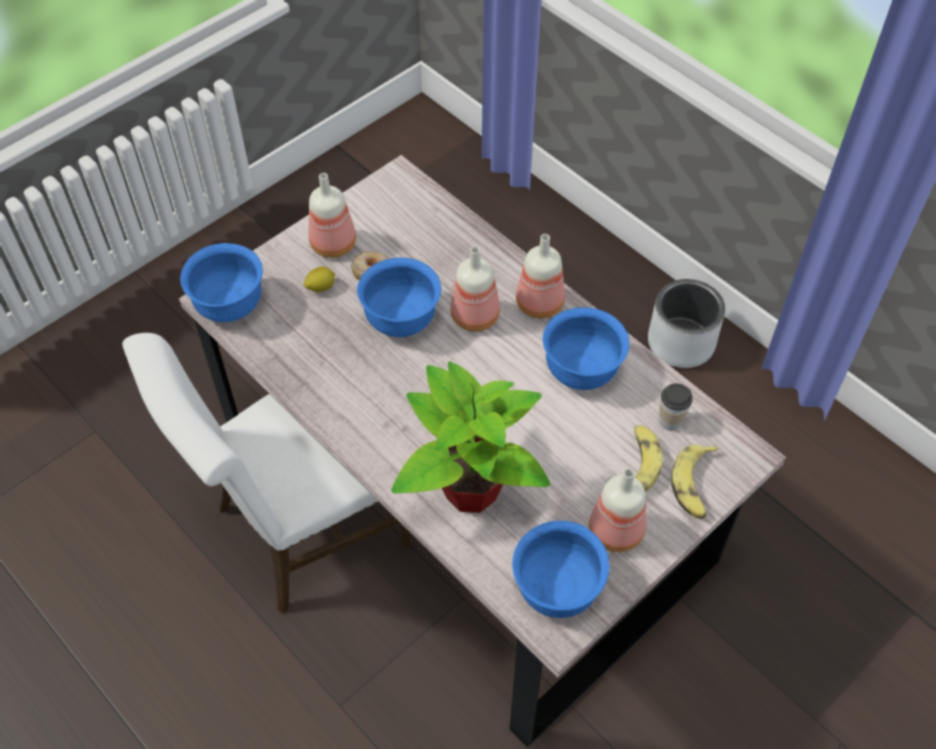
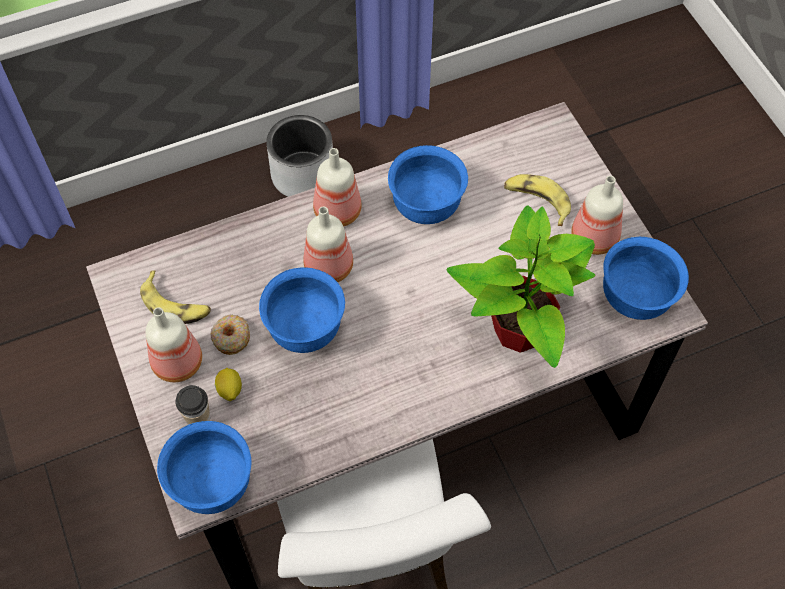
camera: 70 degrees left, 5 degrees up
(670, 421) = (502, 162): cup -> cup (198, 418)
(694, 485) = (569, 169): banana -> banana (176, 304)

